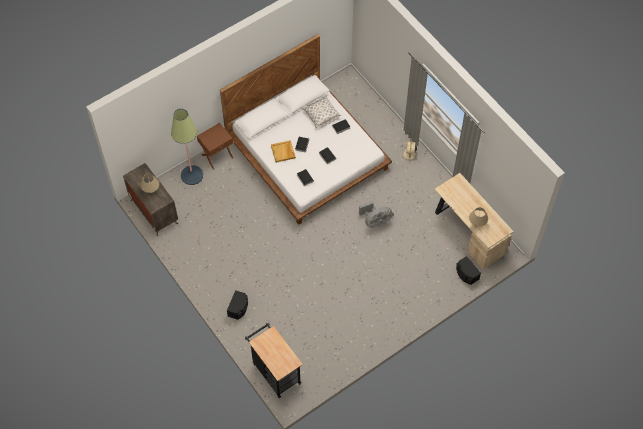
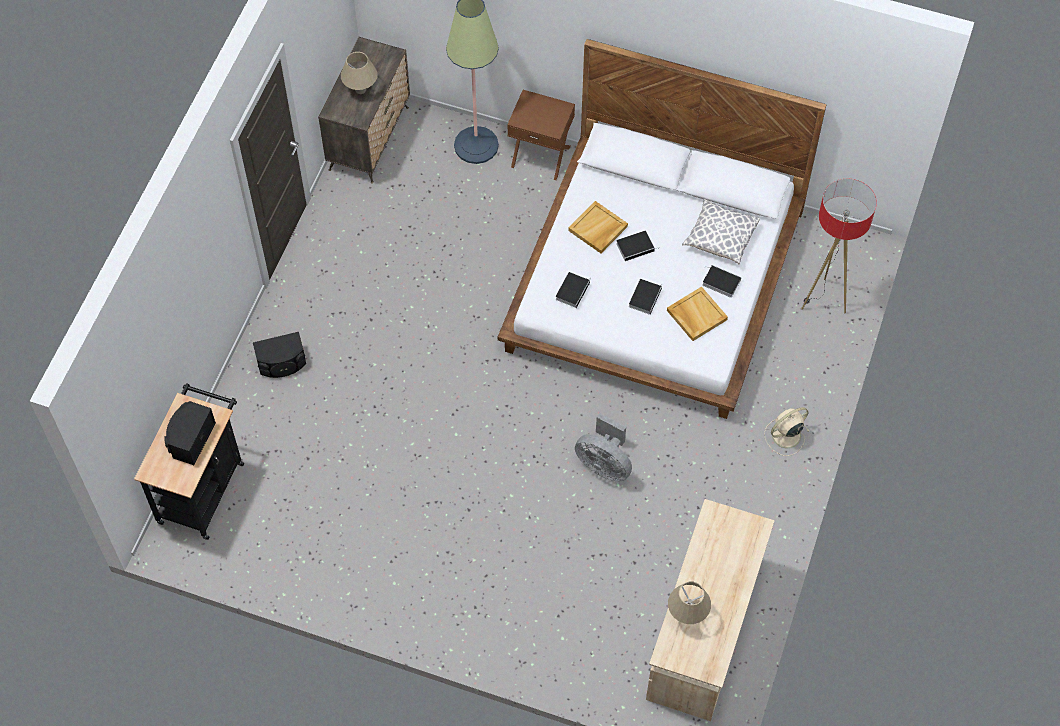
camera: 55 degrees right, 0 degrees up
(348, 144) = (696, 315): none -> beige tray
(362, 105) = (823, 300): none -> floor lamp
(466, 274) = (612, 678): black speaker -> black speaker (190, 439)

